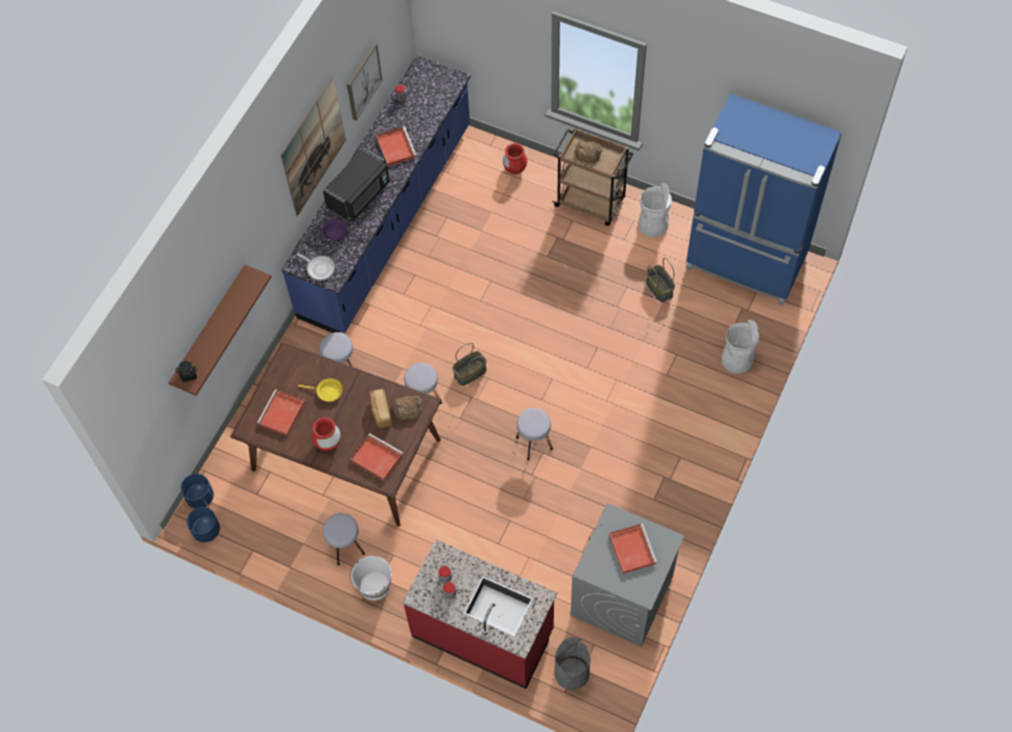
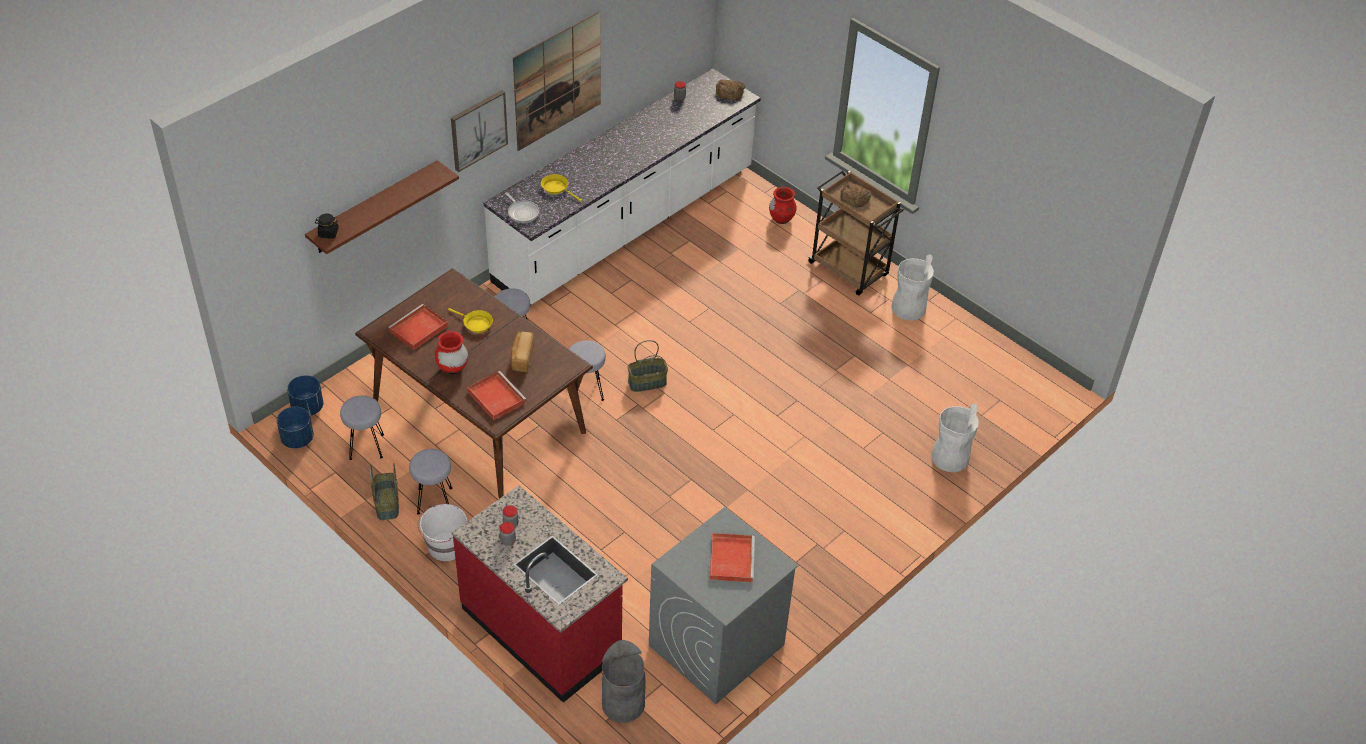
camera: 15 degrees right, 15 degrees down
(337, 232) = (556, 188): purple frying pan -> yellow frying pan
(360, 195) = (596, 164): black microwave -> none
(363, 81) = (637, 48): picture -> picture (478, 130)
(387, 221) = (626, 226): blue counter -> white counter
(395, 147) = (653, 135): red tray -> none
(407, 408) = (552, 363): bread -> bread (729, 92)
(533, 443) = (685, 467): grey stool -> grey stool (366, 446)
(660, 288) = (890, 367): basket -> basket (388, 504)
(746, 263) = (998, 371): blue fridge -> none

